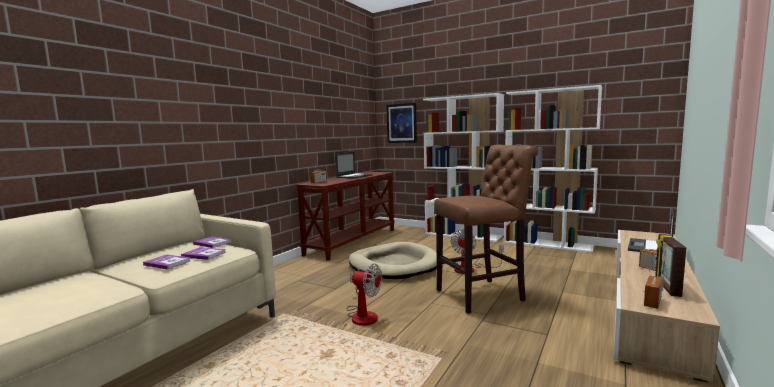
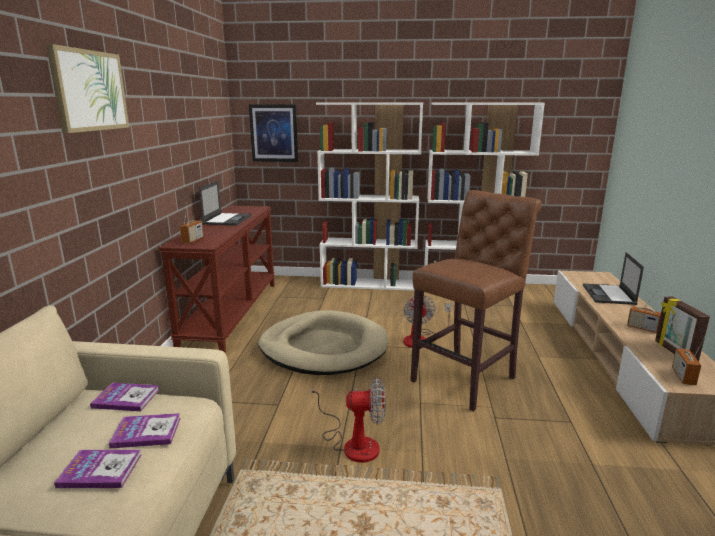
camera: 25 degrees left, 10 degrees up
(253, 86) = (89, 91): none -> picture

